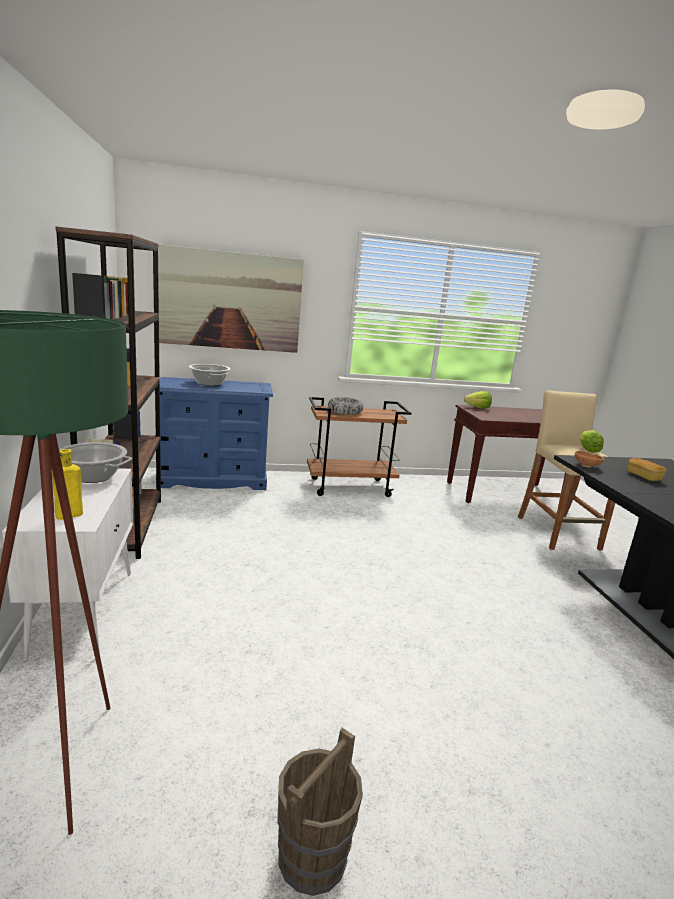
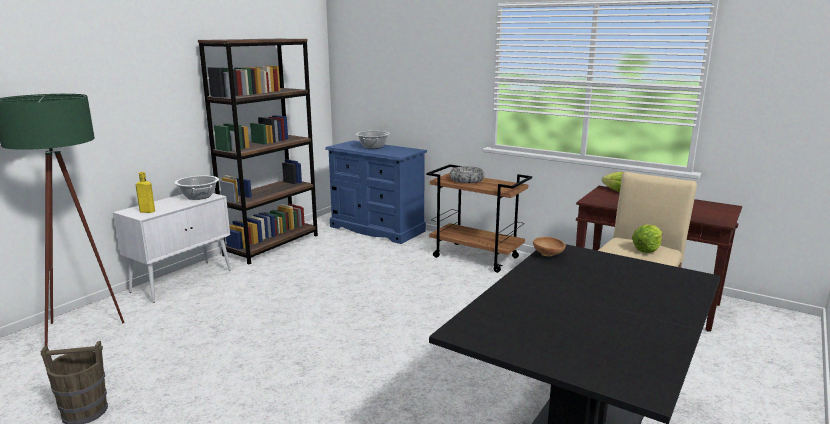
camera: 45 degrees right, 0 degrees up
(231, 301) = (398, 77): picture -> none
(643, 476) = (589, 277): bread -> none

